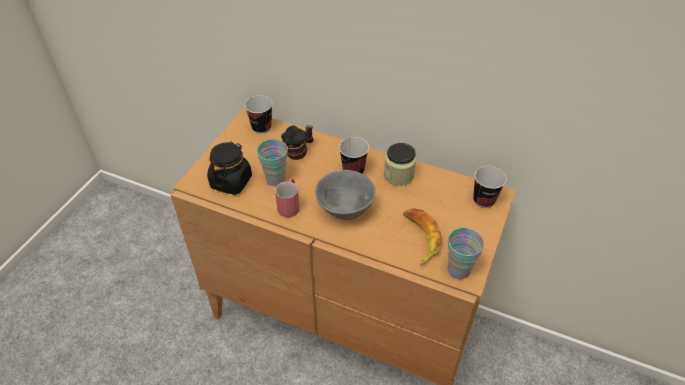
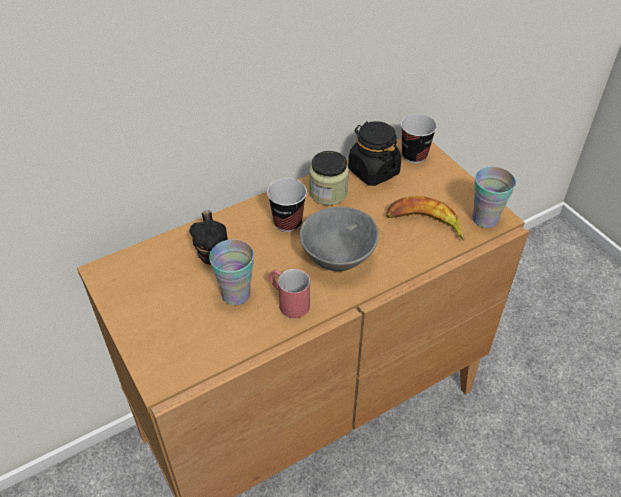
camera: 55 degrees left, 0 degrees up
(231, 181) = (197, 339): black jar -> black jar (373, 171)
(261, 127) = (133, 265): cup -> none

